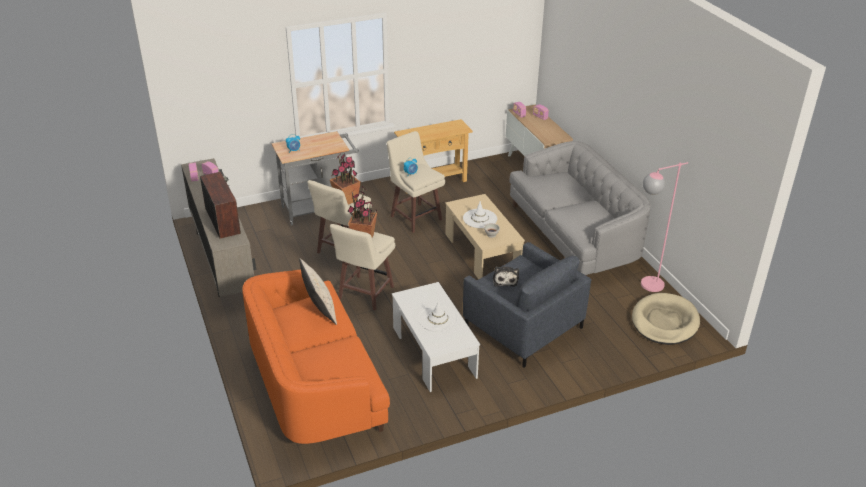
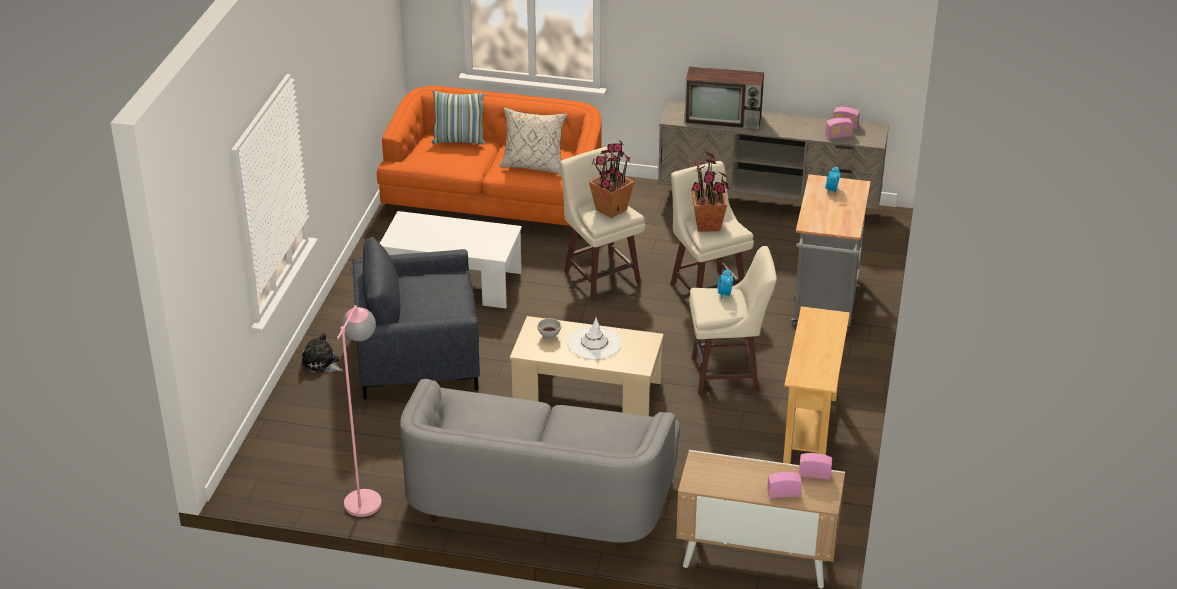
camera: 125 degrees right, 0 degrees up
(312, 366) = (459, 140): none -> pillow
(438, 319) = (445, 236): white hat -> none
(505, 280) = (440, 288): plush toy -> plush toy (322, 363)
(664, 322) = (293, 469): beige dog bed -> none

